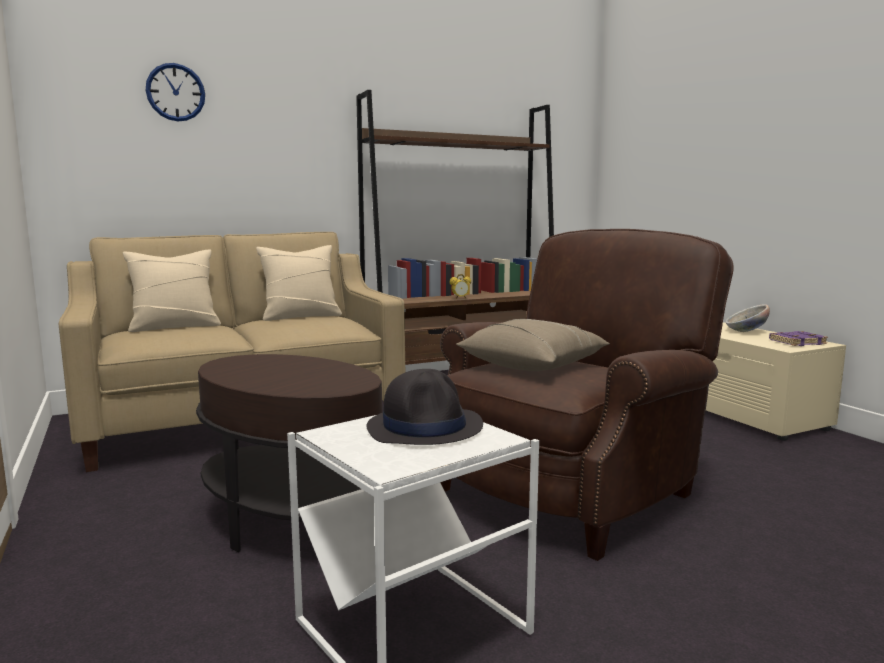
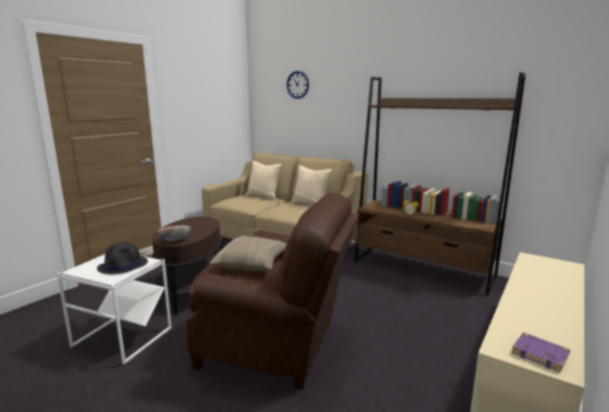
camera: 60 degrees right, 5 degrees up
(746, 331) = (549, 324): bowl -> bowl (175, 241)

